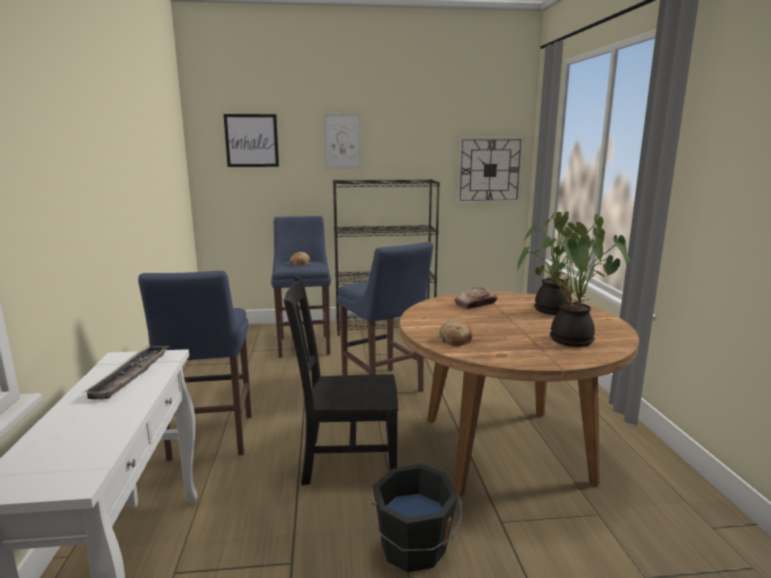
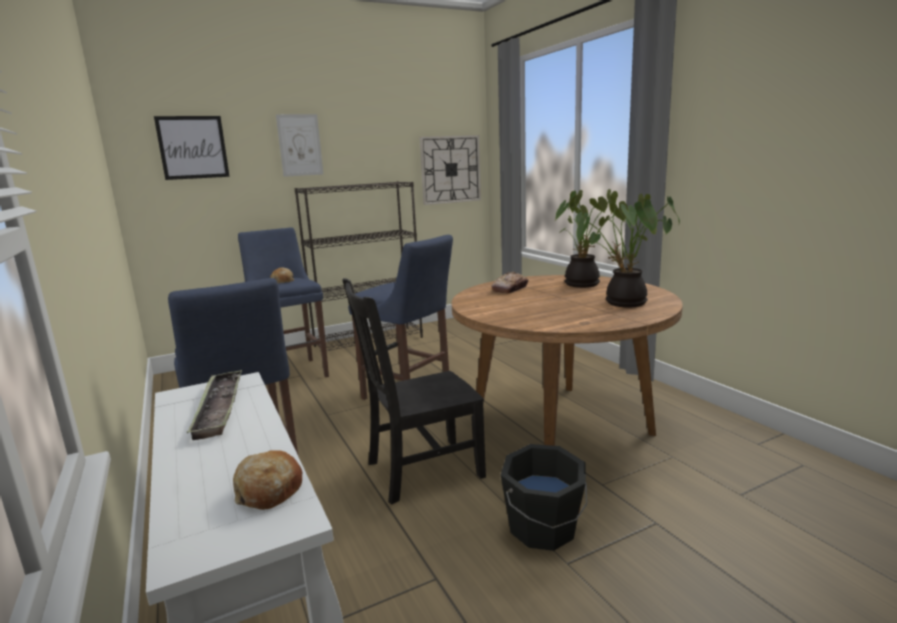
camera: 20 degrees left, 0 degrees up
(455, 340) = (529, 318): bread -> bread (269, 490)

